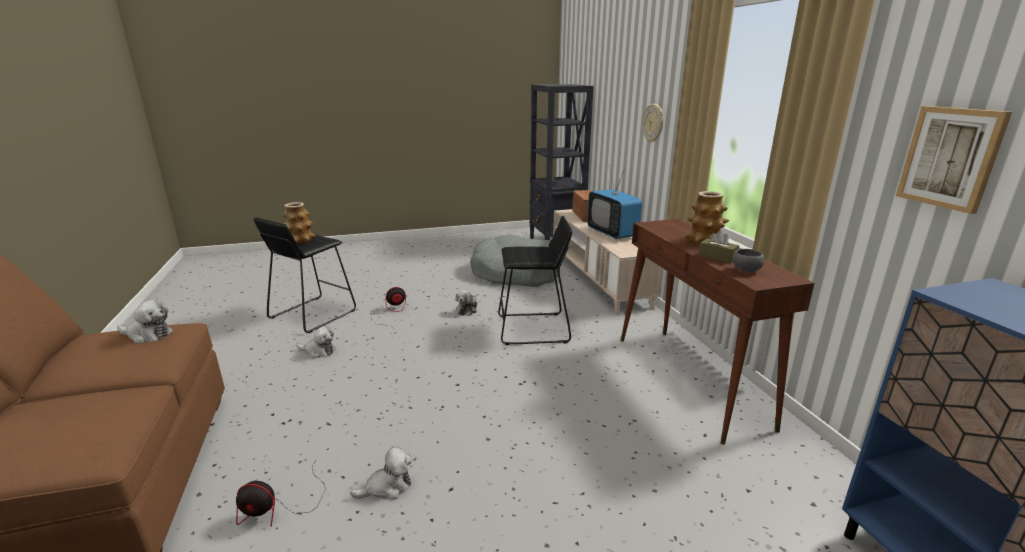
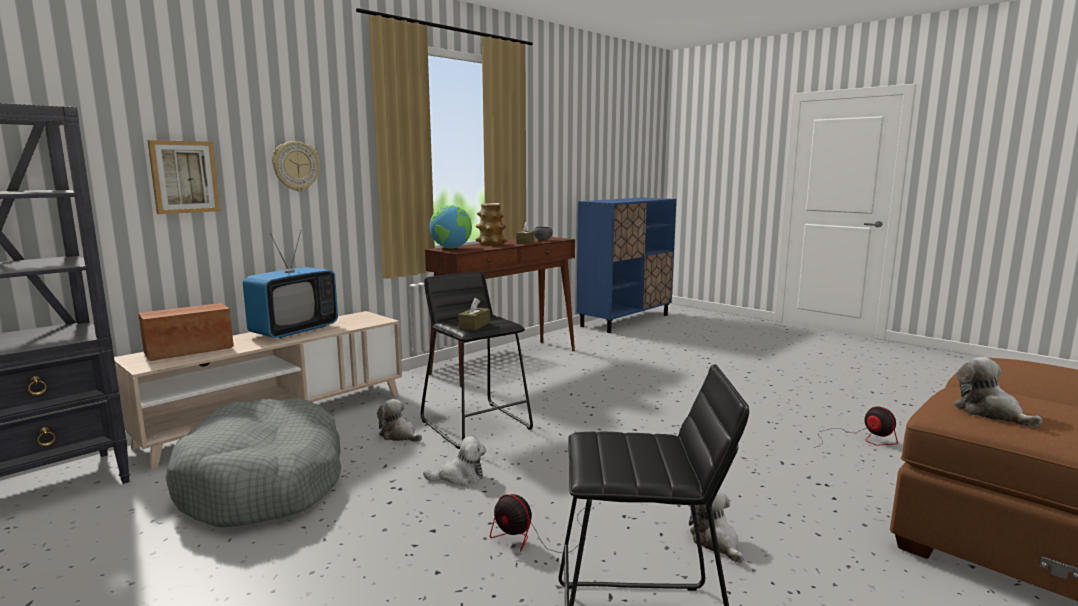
camera: 120 degrees left, 10 degrees down
(300, 240) = (641, 460): vase -> none
(387, 487) = (775, 415): plush toy -> plush toy (399, 435)
(518, 250) = (474, 325): none -> brown tissue box
(677, 225) = (451, 248): none -> globe
(950, 158) = (550, 156): picture -> picture (184, 177)

